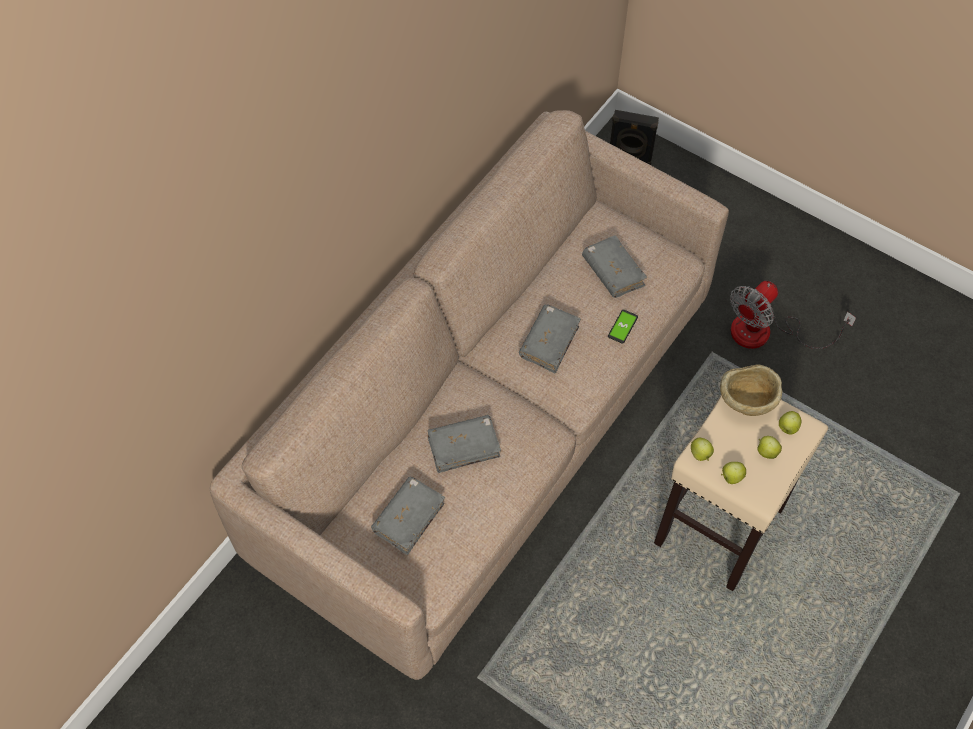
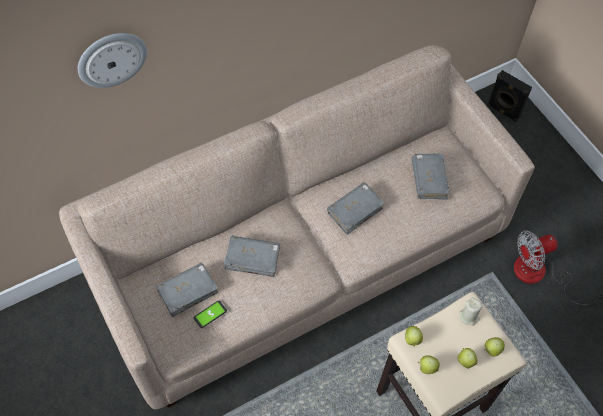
camera: 25 degrees right, 0 degrees up
(246, 270) = (111, 59): none -> wall clock
(622, 327) = (415, 222): phone -> phone (210, 314)
(745, 403) = (469, 316): beige bowl -> beige candle

